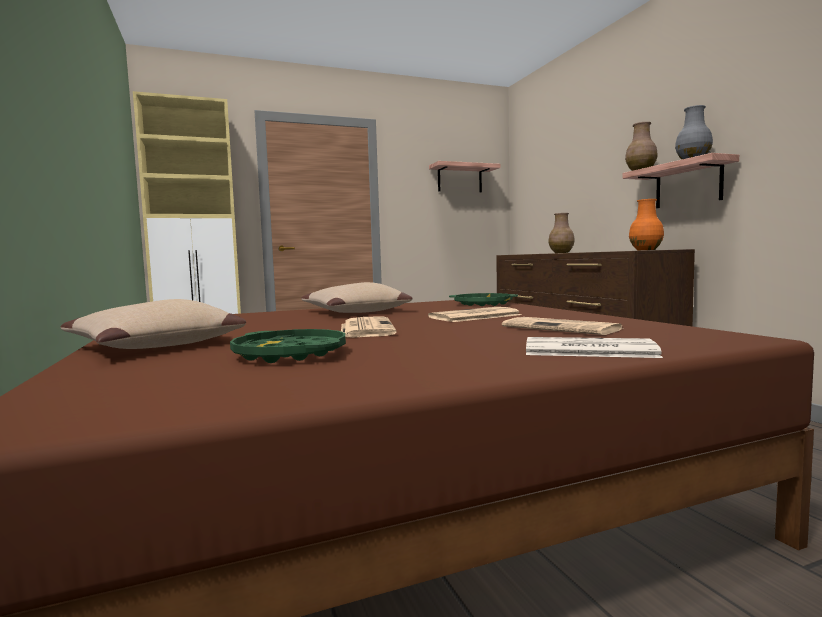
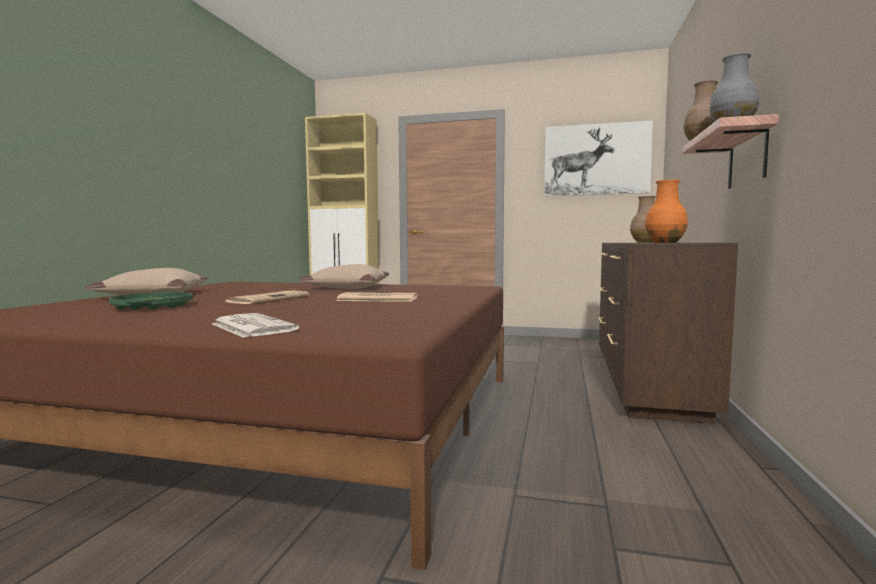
camera: 35 degrees right, 0 degrees up
(459, 179) = (596, 159): shelf -> picture
(483, 304) = (458, 291): green tray -> none
(562, 328) = (353, 313): newspaper -> none

